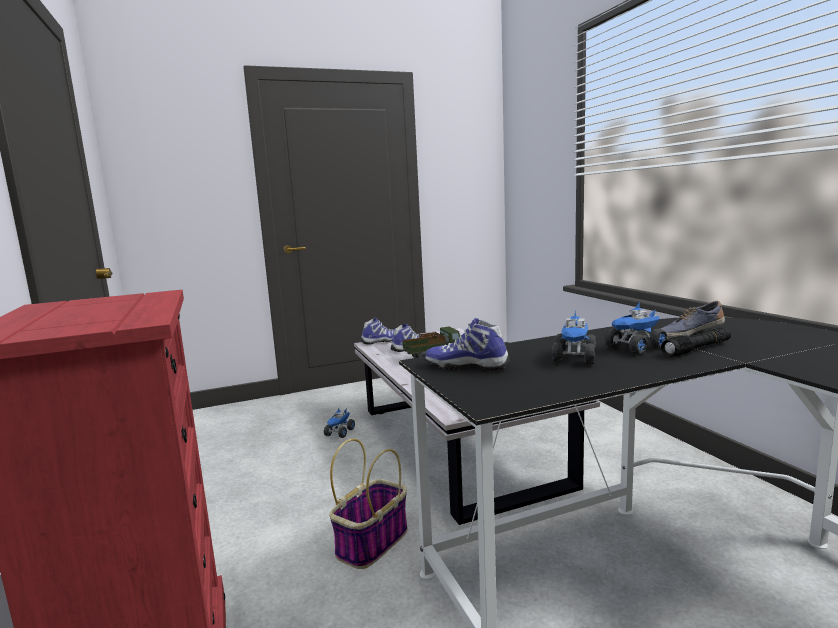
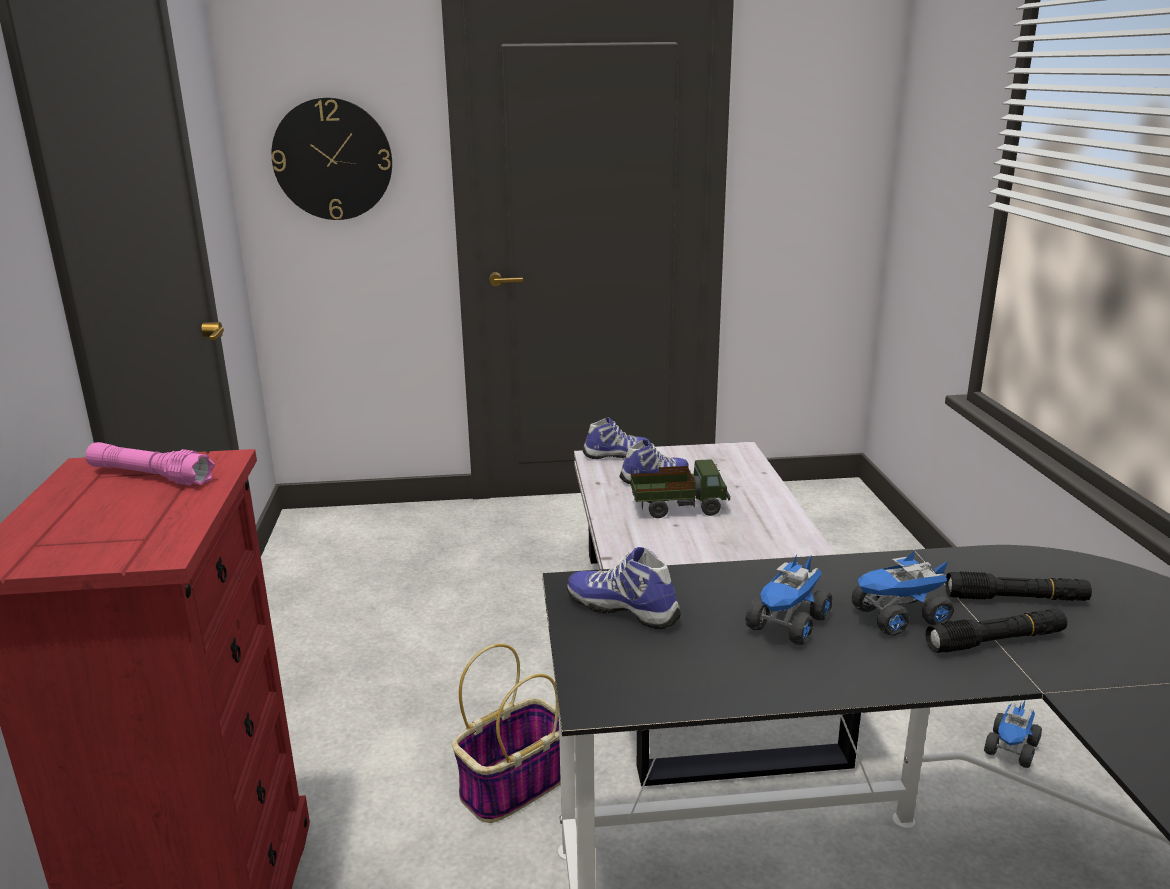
camera: 15 degrees right, 10 degrees up
(104, 302) = (150, 476): none -> pink flashlight
(177, 177) = (332, 159): none -> wall clock
(340, 433) = (535, 588): toy truck -> toy truck (1012, 749)
(688, 334) = (1016, 599): shoe -> black flashlight

